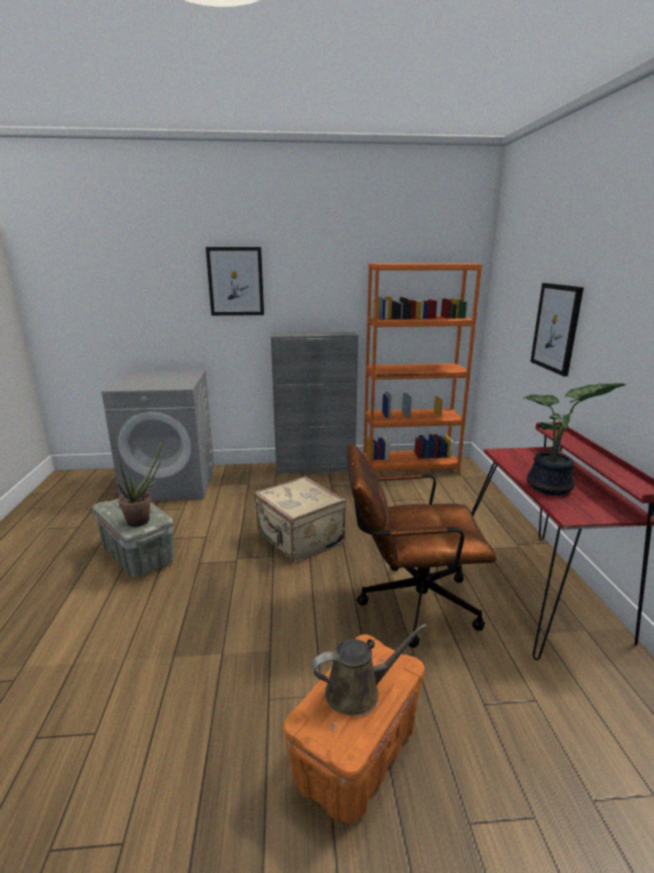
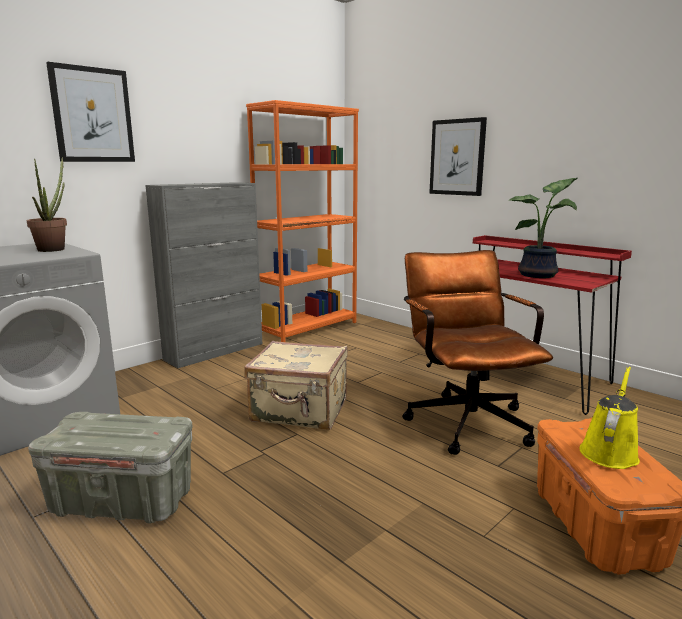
camera: 40 degrees left, 5 degrees down
(143, 519) = (151, 430): potted plant -> potted plant (54, 249)
(358, 691) = (609, 451): brown watering can -> yellow watering can
(408, 603) = (464, 418): brown office chair -> brown office chair turned 120 degrees clockwise

